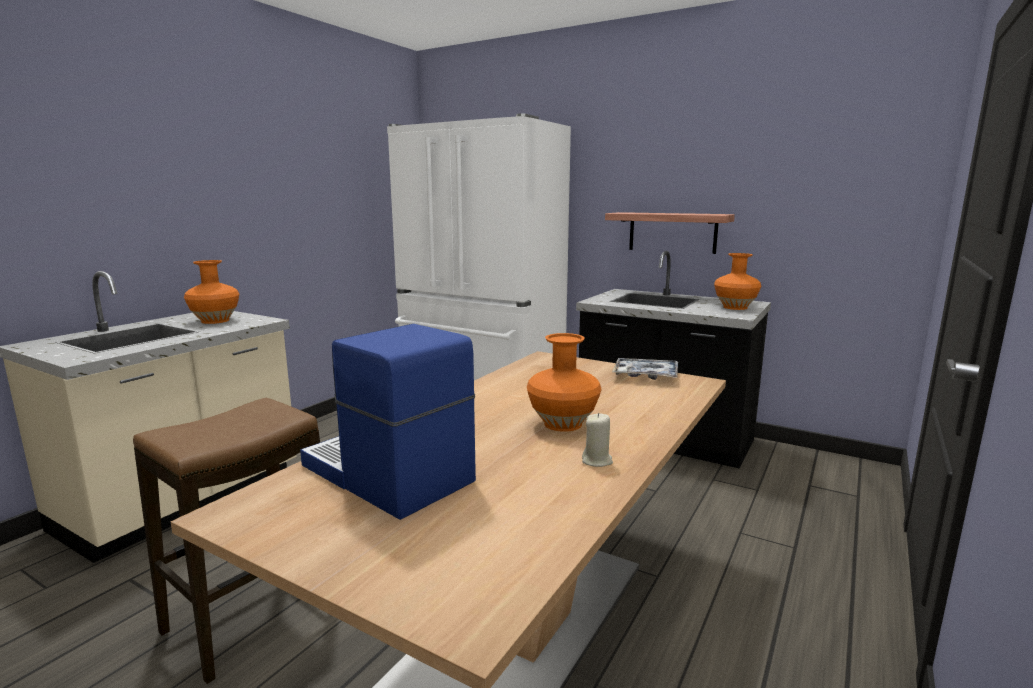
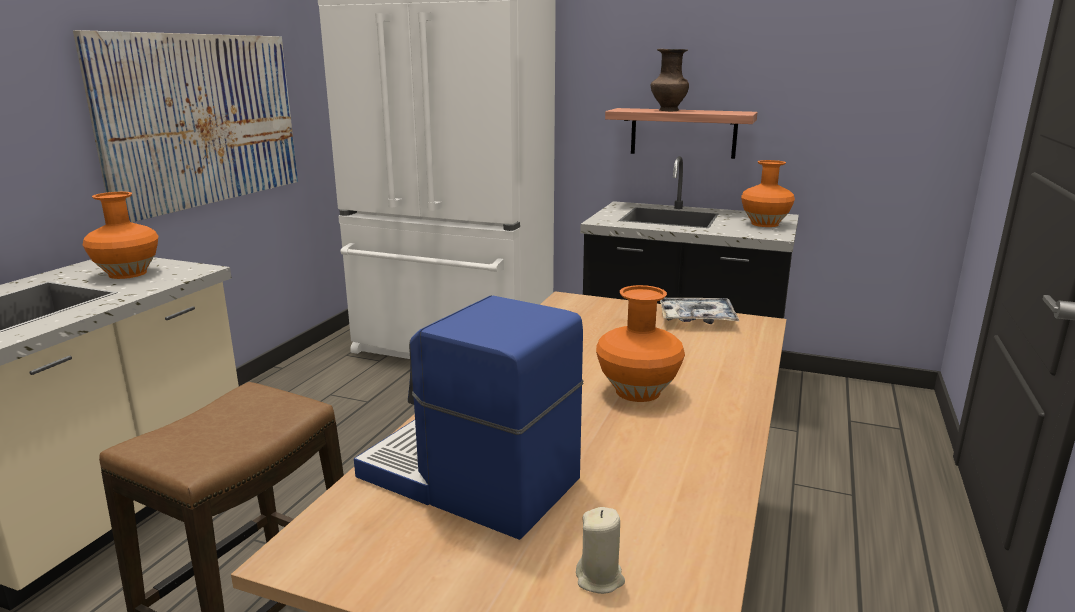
camera: 10 degrees left, 5 degrees up
(294, 215) = (203, 120): none -> picture
(597, 461) = (701, 438): beige candle -> beige candle (600, 578)
(657, 213) = (667, 110): none -> brown vase

